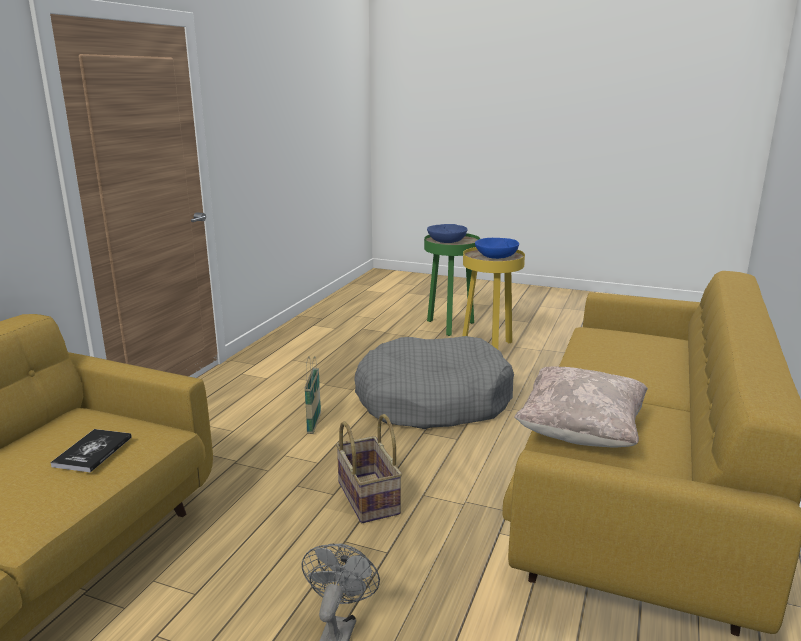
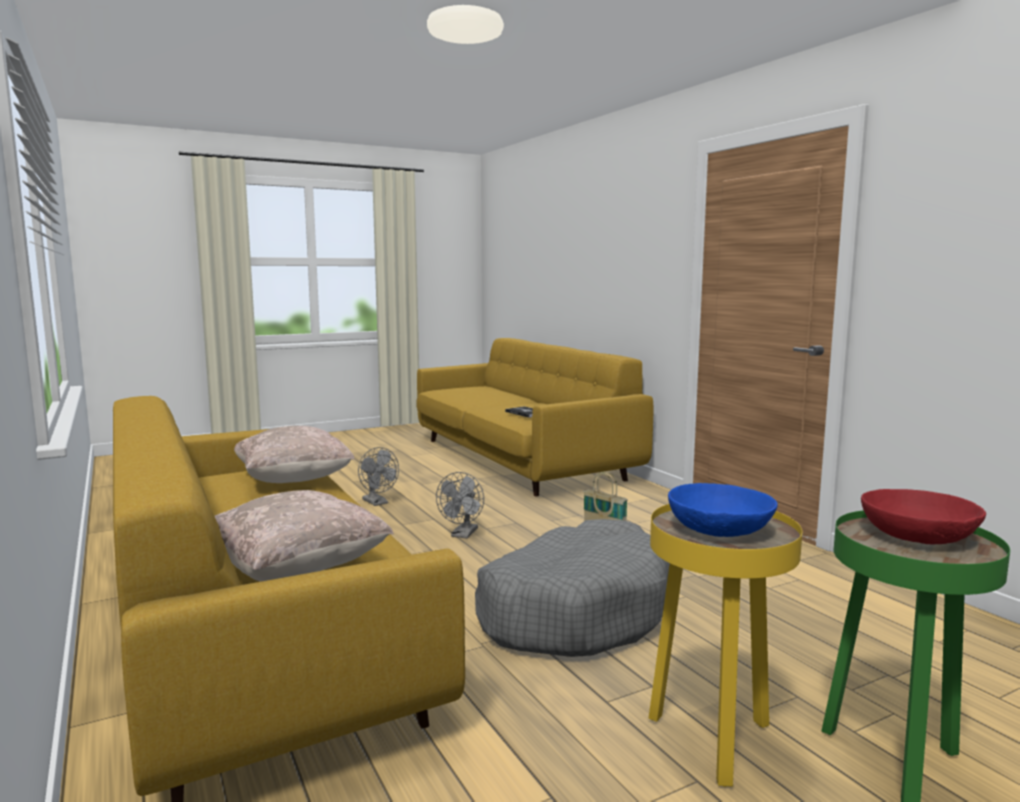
camera: 130 degrees right, 10 degrees down
(367, 497) = (463, 535): basket -> grey fan
(446, 241) = (918, 536): blue bowl -> red bowl
(649, 348) = (294, 571): none -> beige pillow

